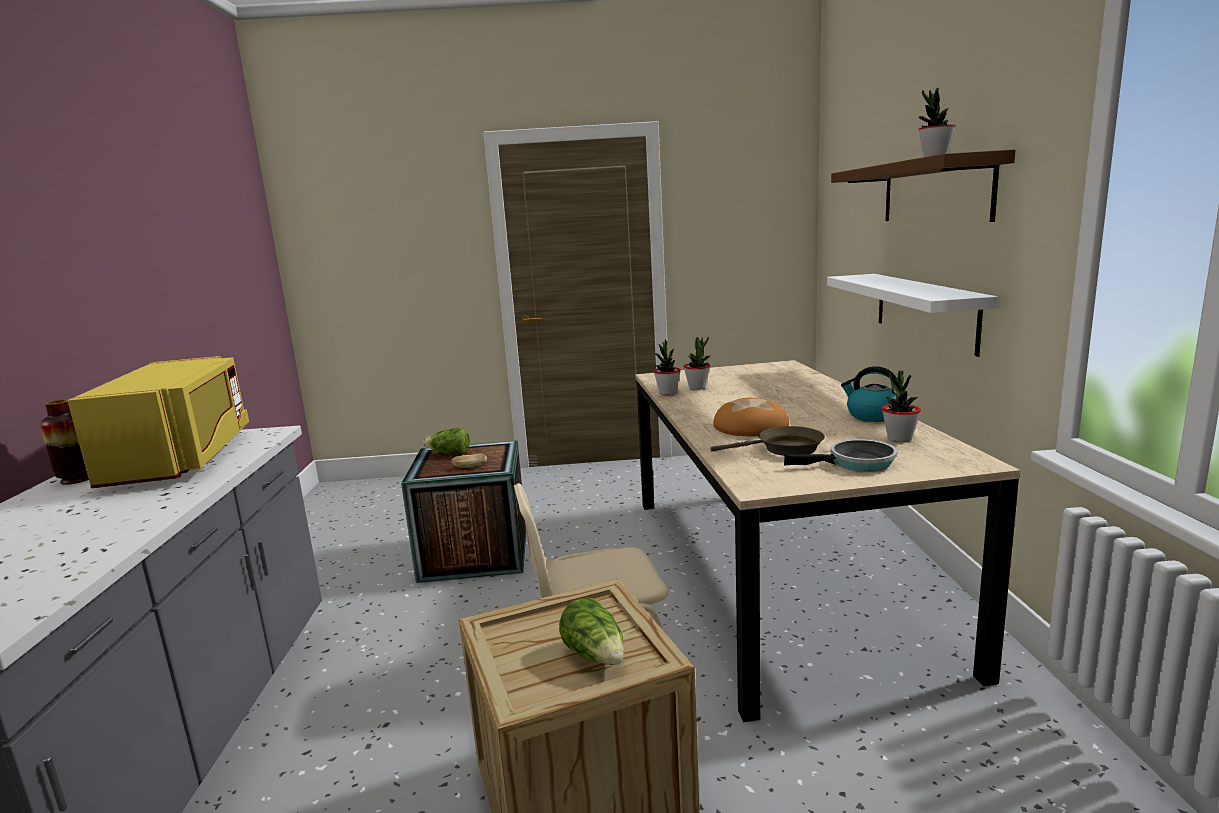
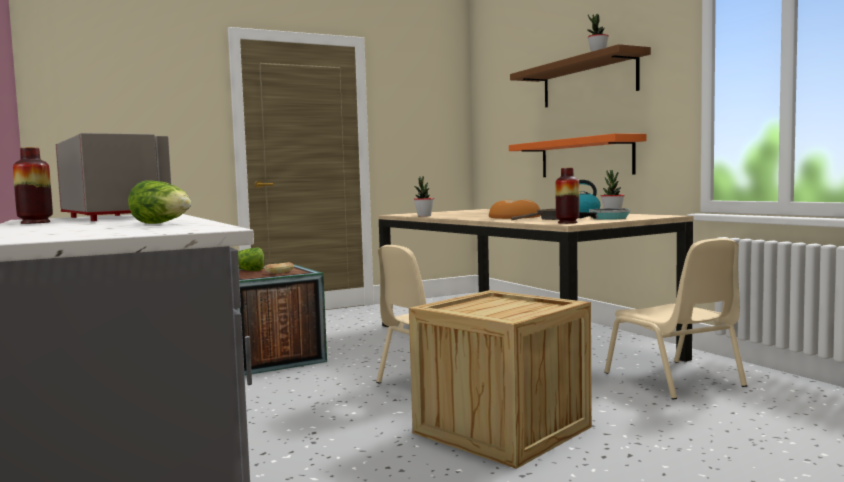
camera: 25 degrees left, 10 degrees down
(182, 459) = (114, 217): yellow microwave -> grey microwave
(596, 655) = (524, 308): lettuce -> lettuce (163, 224)
(697, 387) = (441, 214): potted plant -> none
(765, 481) = (567, 223): none -> vase
(924, 310) = (585, 157): white shelf -> orange shelf
(926, 736) = (675, 380): none -> beige chair

